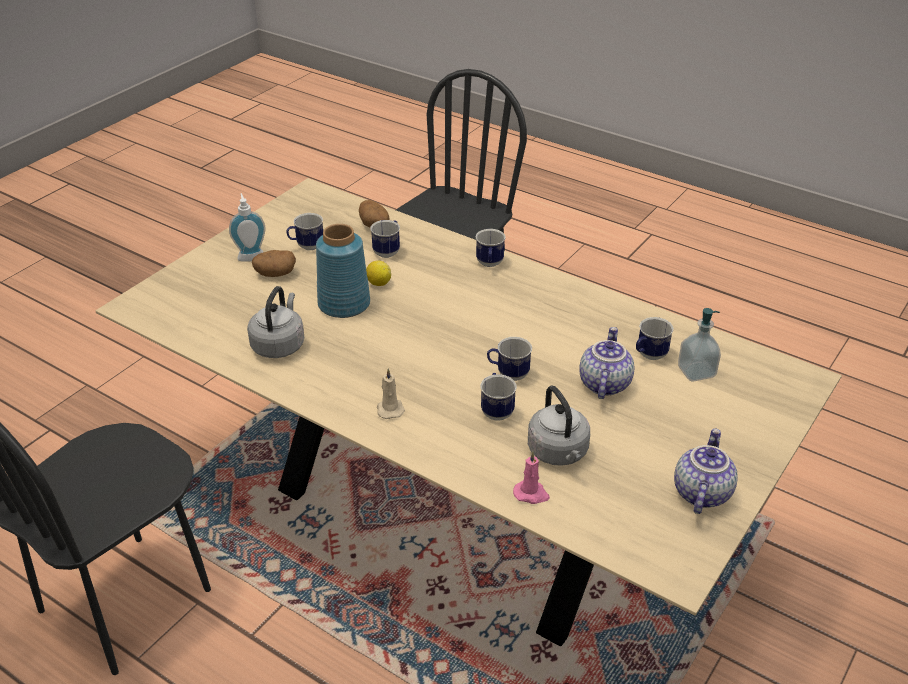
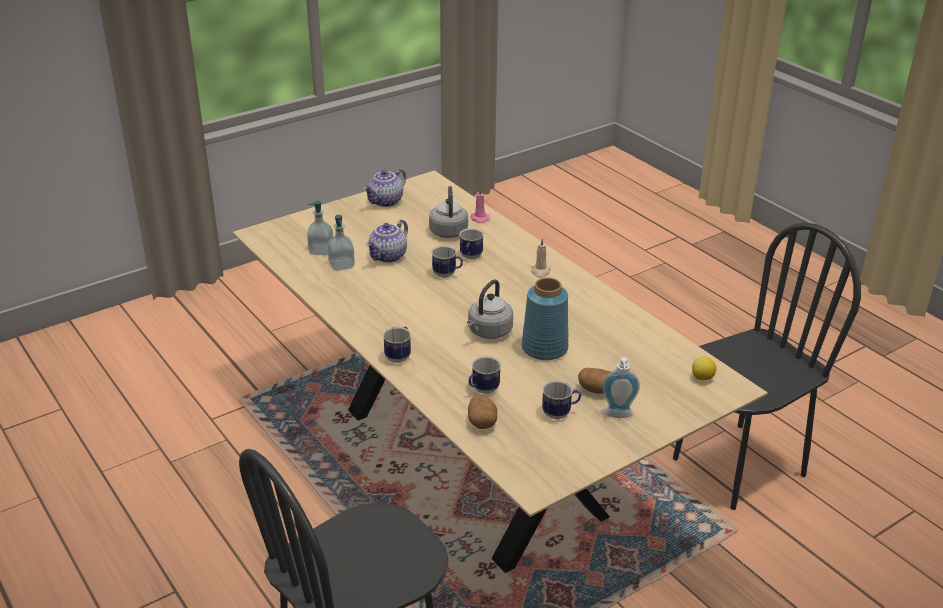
camera: 160 degrees left, 5 degrees down
(279, 345) = (607, 328): grey kettle -> grey kettle (488, 332)
(378, 283) = (507, 360): lemon -> lemon (702, 378)
(648, 356) = (341, 265): mug -> soap dispenser

